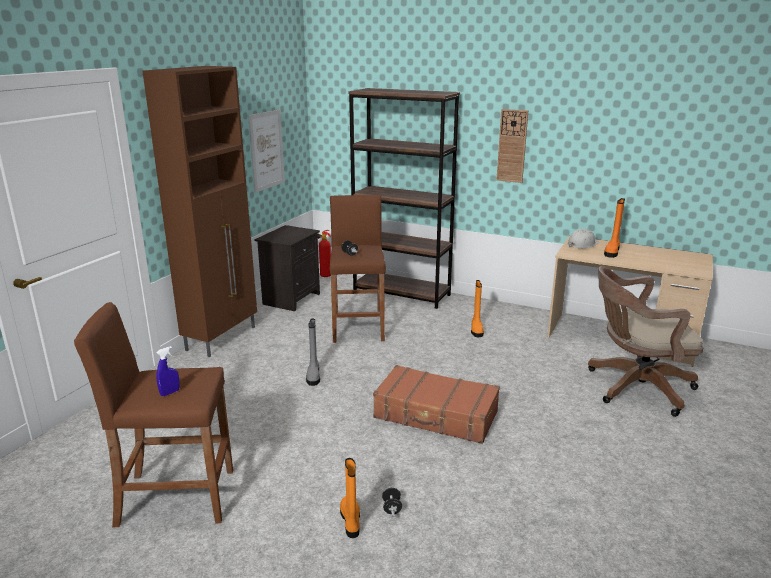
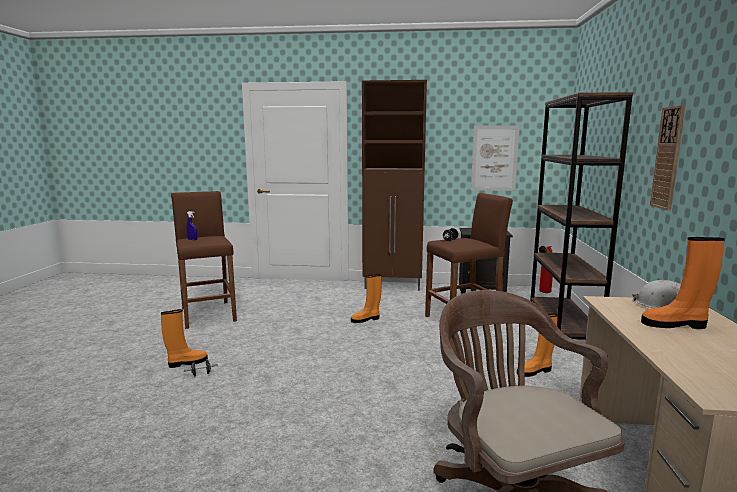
camera: 70 degrees right, 10 degrees down
(313, 375) = (366, 319): grey boot -> orange boot
(436, 415) = (337, 373): brown suitcase -> none

